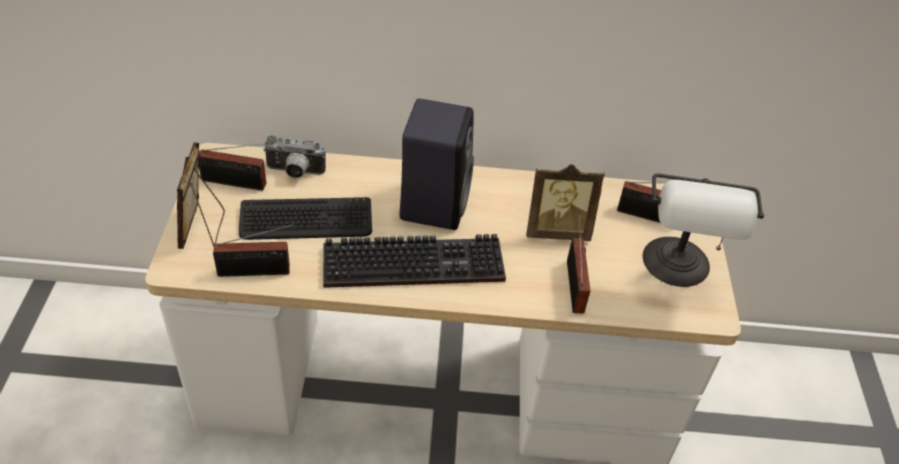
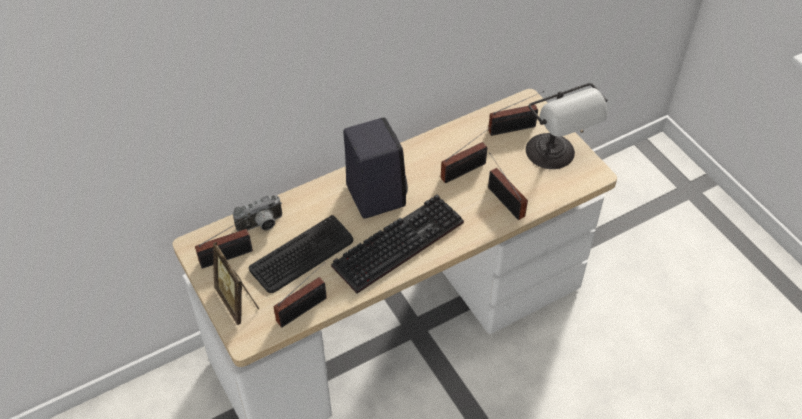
camera: 30 degrees left, 5 degrees up
(557, 230) = (466, 170): picture frame -> radio

